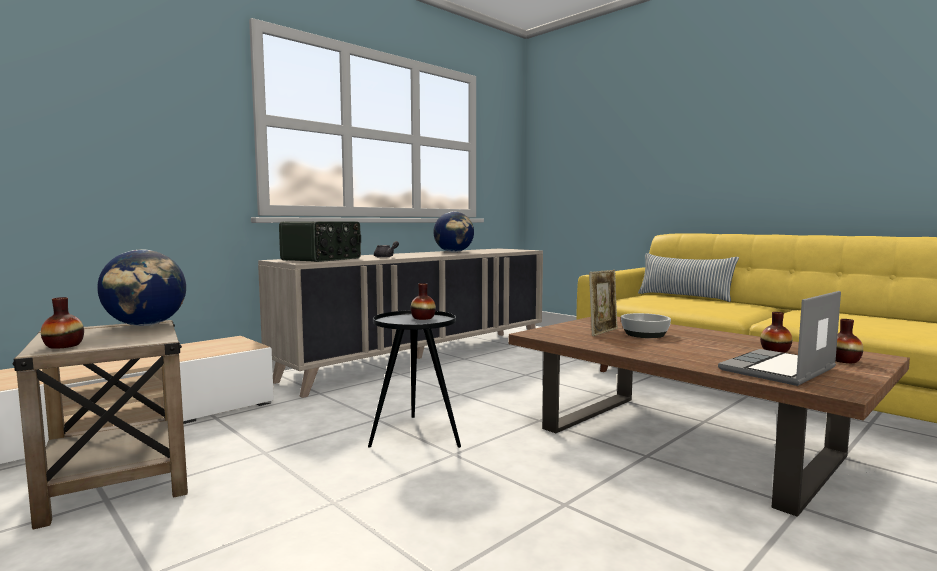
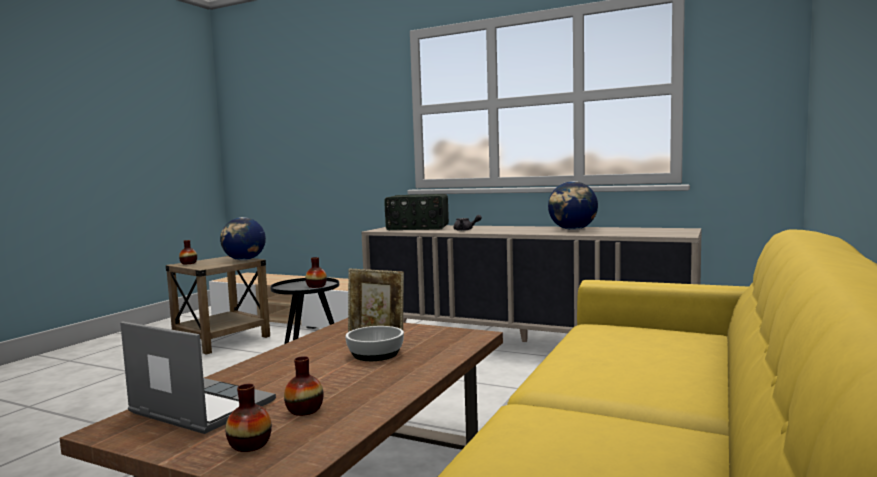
camera: 70 degrees right, 0 degrees up
(684, 297) = (710, 352): pillow -> none

